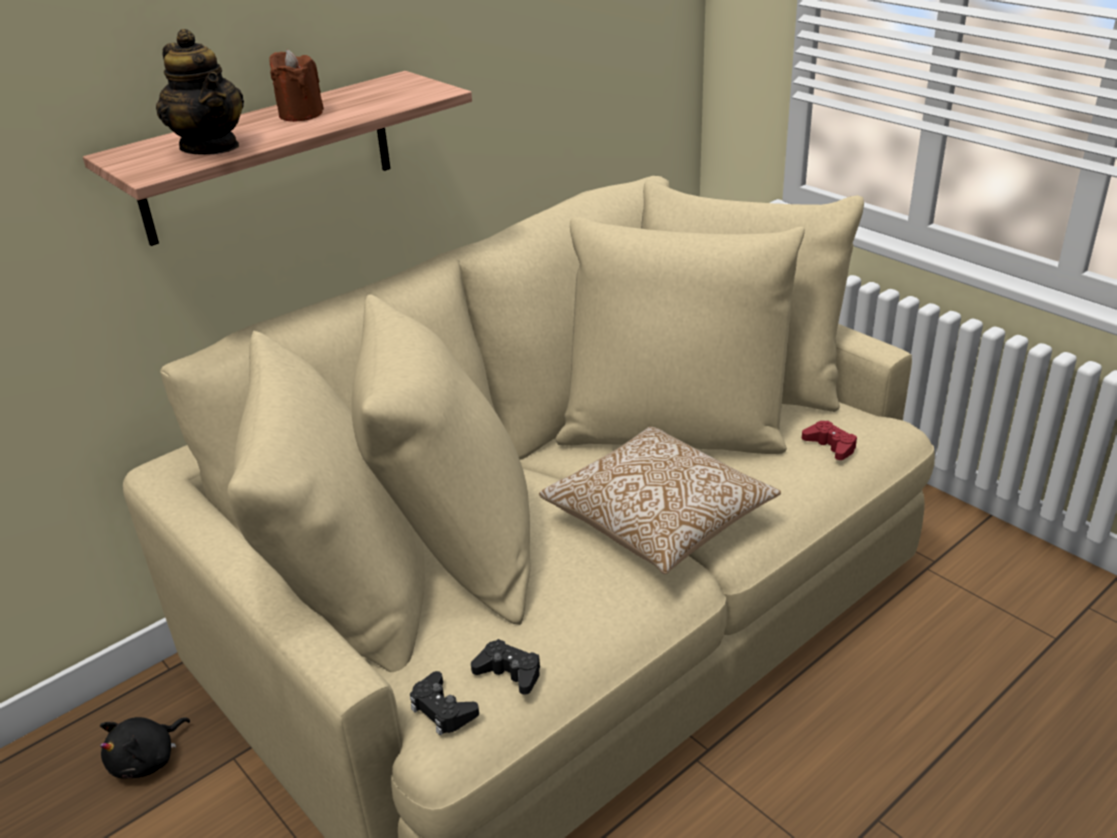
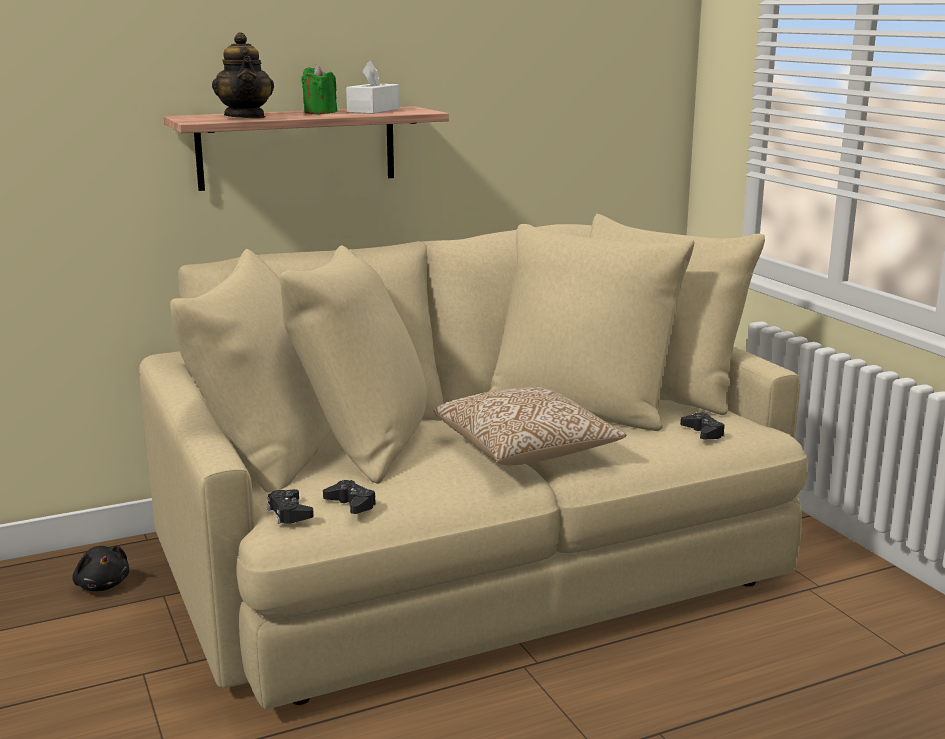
camera: 15 degrees right, 15 degrees down
(147, 760) = (102, 585): black plush toy -> black plush toy turned 90 degrees counterclockwise
(301, 114) = (320, 112): brown candle -> green candle
(367, 97) = (373, 110): none -> white tissue box
(830, 446) = (703, 432): red game controller -> black game controller

